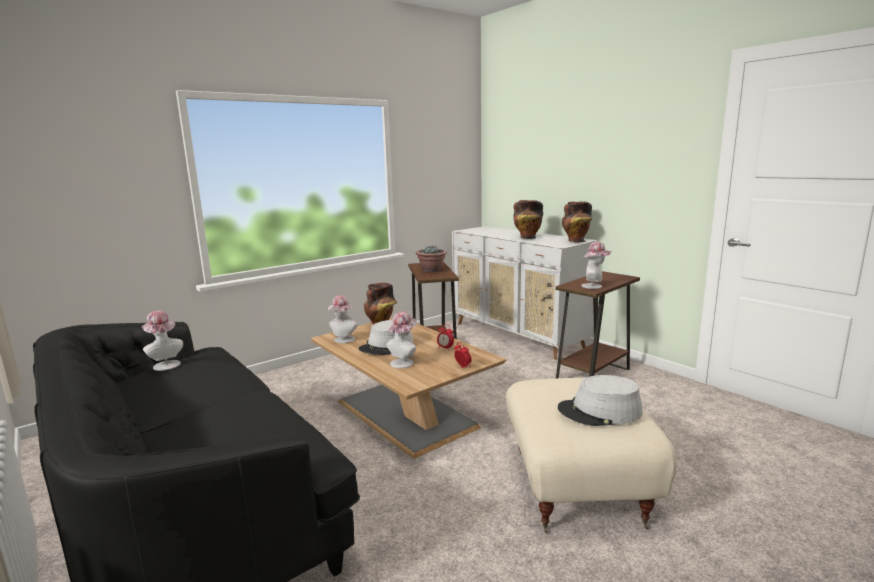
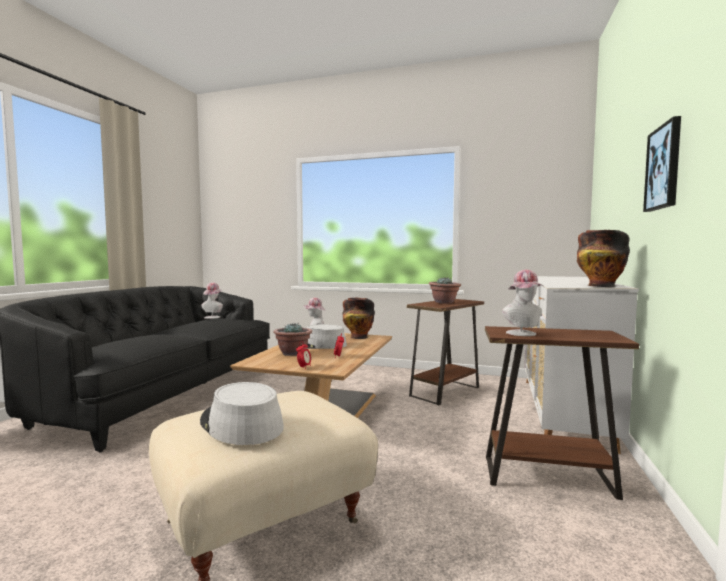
camera: 55 degrees right, 10 degrees down
(403, 362) = (293, 353): hat -> potted plant
(527, 237) = (564, 281): vase -> none
(622, 164) = (664, 167): none -> picture

